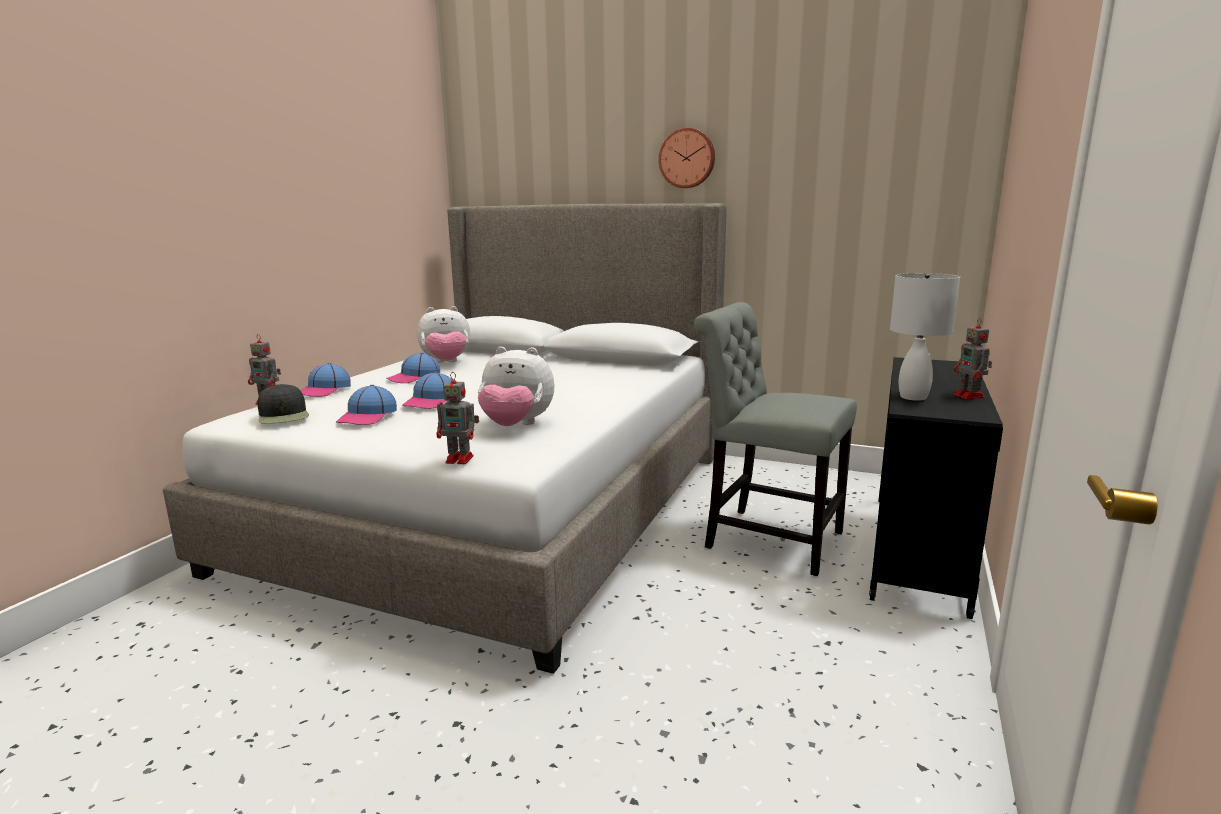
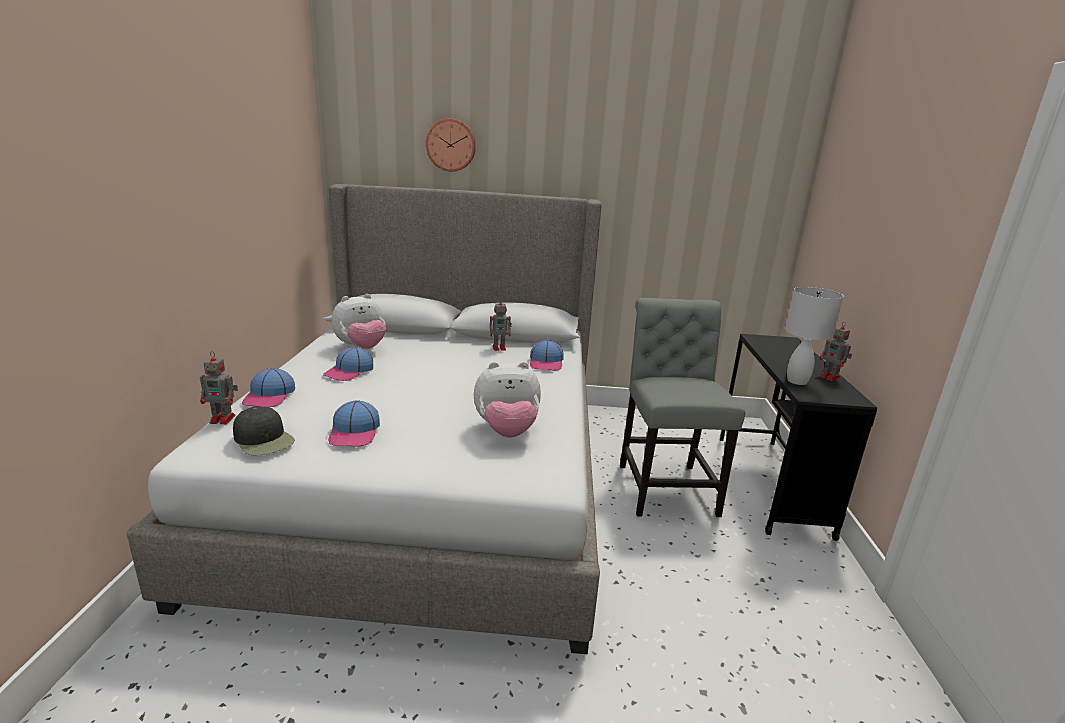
camera: 20 degrees left, 5 degrees up
(431, 401) = (398, 405): cap -> cap (546, 363)
(461, 459) = (498, 482): toy robot -> toy robot (500, 348)
(687, 158) = (566, 157): wall clock -> wall clock (451, 145)
(766, 538) = (665, 486): grey chair -> grey chair turned 75 degrees clockwise

